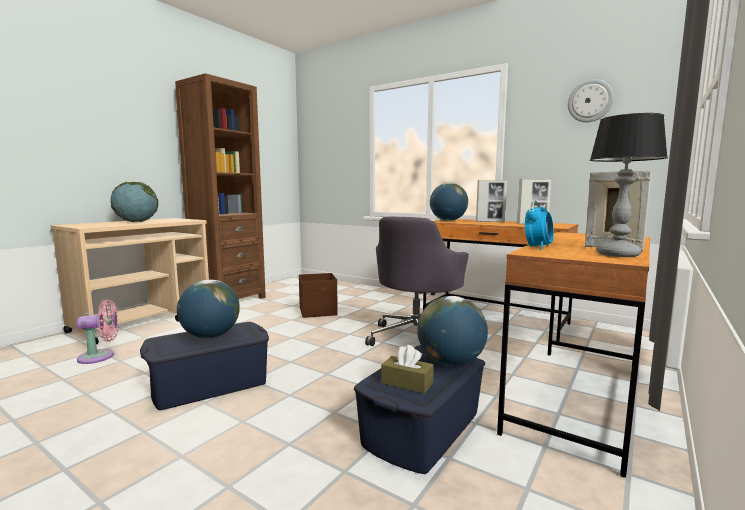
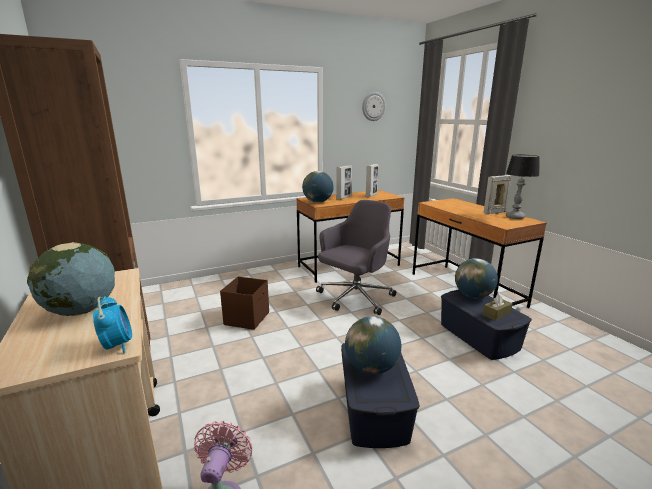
camera: 60 degrees left, 10 degrees up
(417, 337) = (354, 298): grey office chair -> grey office chair turned 105 degrees counterclockwise
(538, 247) = (487, 220): alarm clock -> alarm clock (117, 345)

